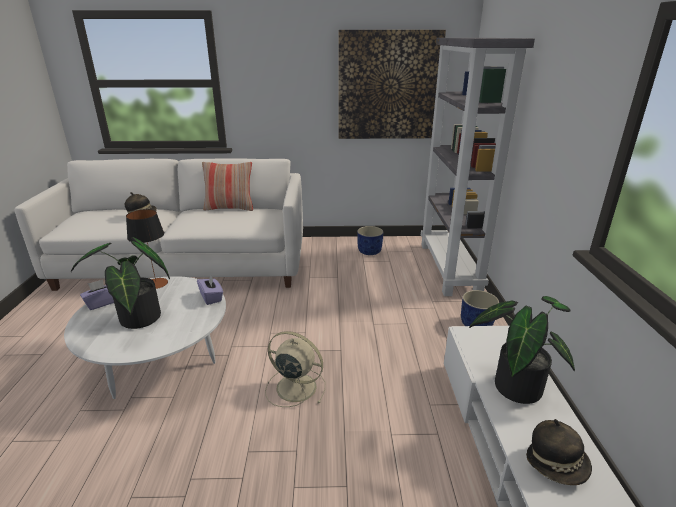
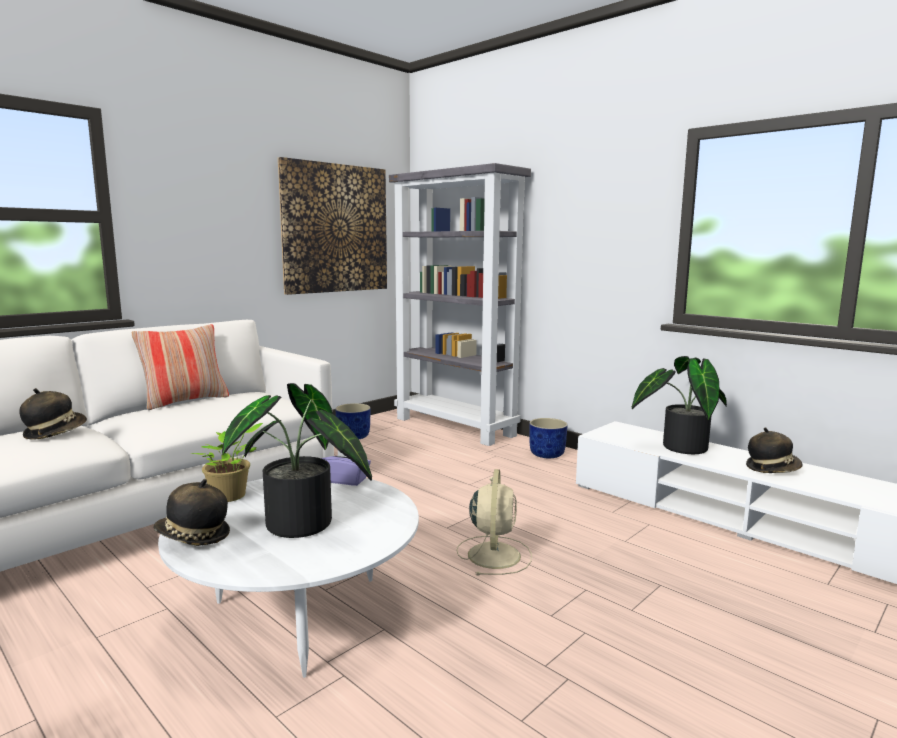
camera: 45 degrees left, 15 degrees down
(101, 303) = (193, 537): purple tissue box -> hat
(156, 283) = (231, 496): table lamp -> potted plant
(294, 387) = (494, 554): beige fan -> beige fan turned 120 degrees clockwise

